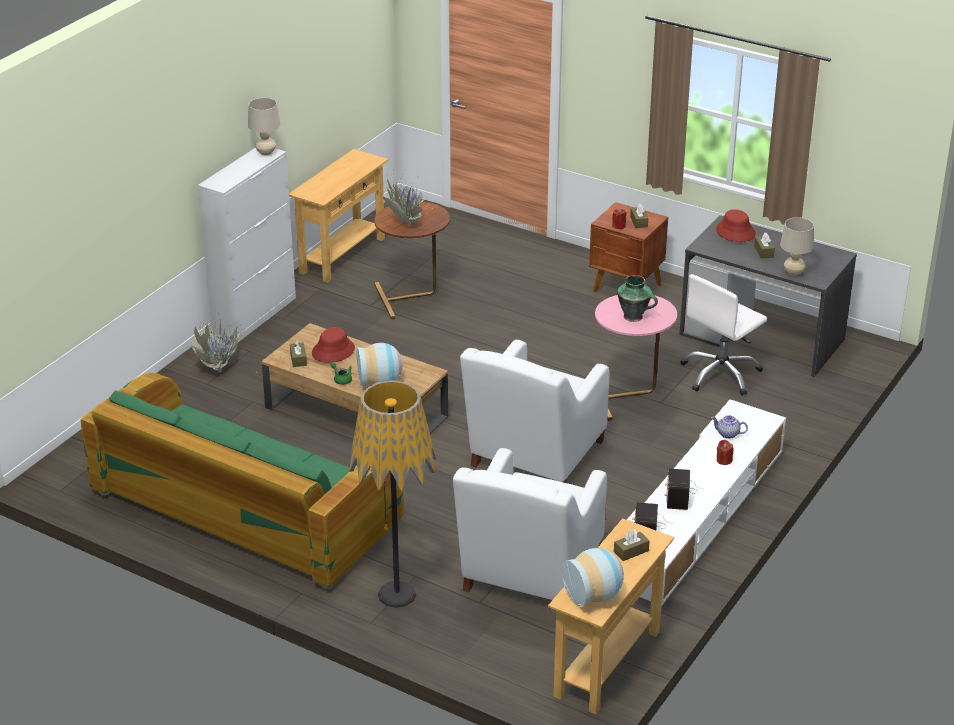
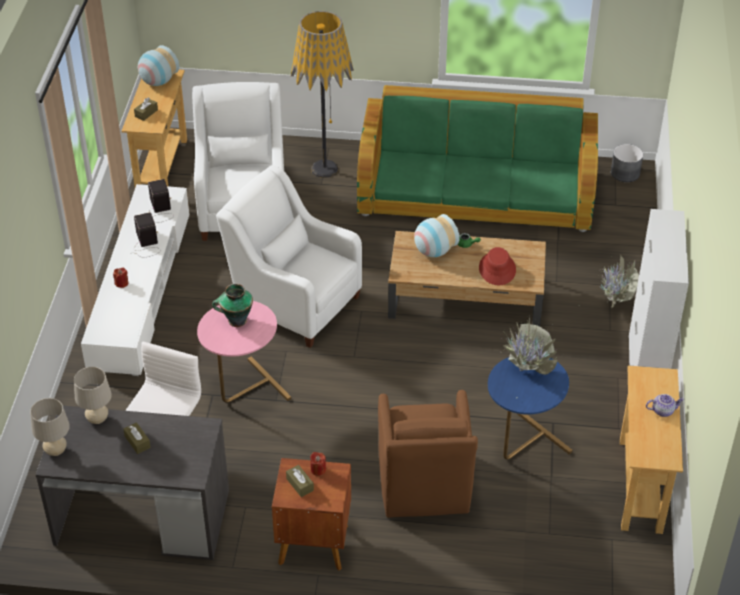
camera: 155 degrees right, 10 degrees up
(56, 481) = (625, 173): none -> grey planter
(266, 152) = (670, 271): beige table lamp -> beige table lamp (56, 451)
(298, 359) = (518, 252): brown tissue box -> none
(412, 297) = (521, 448): brown side table -> blue side table
(513, 297) = (423, 486): none -> brown armchair
(534, 457) = (294, 302): white armchair -> white armchair turned 60 degrees counterclockwise
(727, 434) = (126, 309): teapot -> teapot (663, 410)
(735, 232) = (177, 464): red hat -> none

